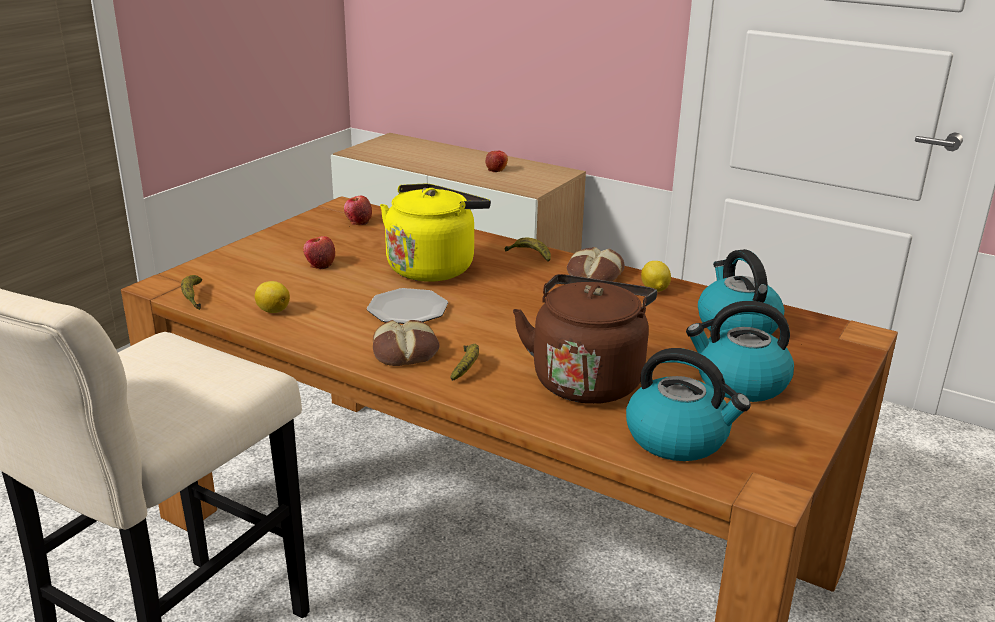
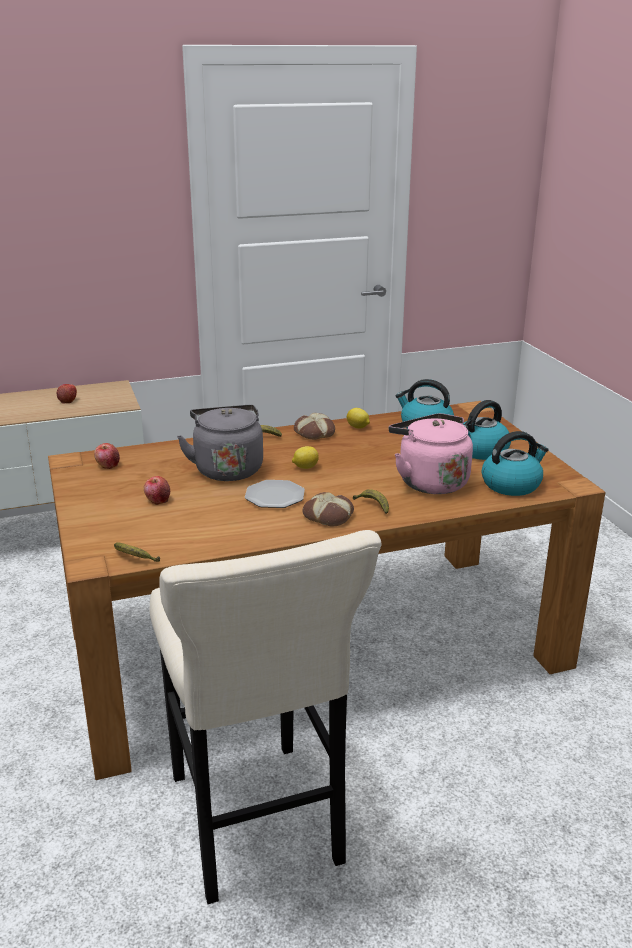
camera: 50 degrees left, 0 degrees up
(272, 310) = (204, 537): lemon -> lemon (305, 467)
(433, 267) = (227, 468): yellow kettle -> grey kettle
(587, 379) = (429, 481): brown kettle -> pink kettle

